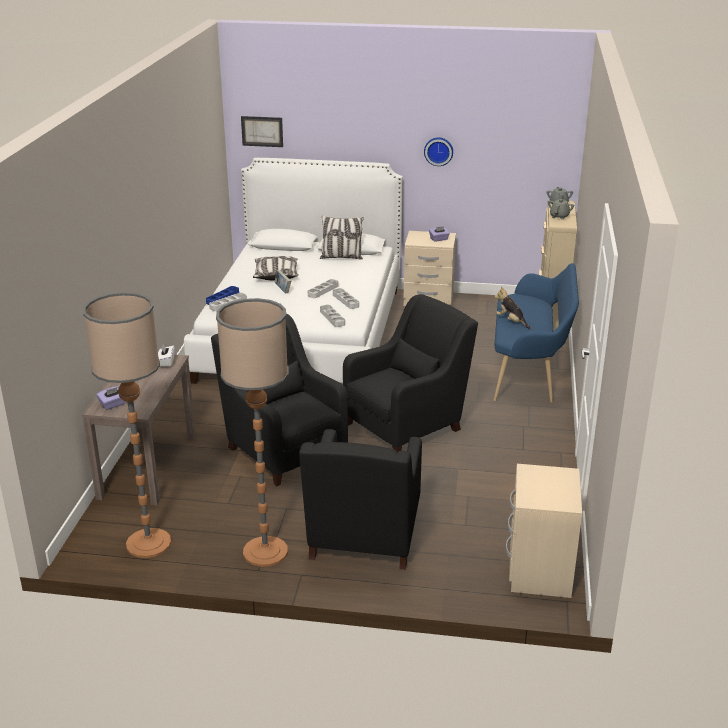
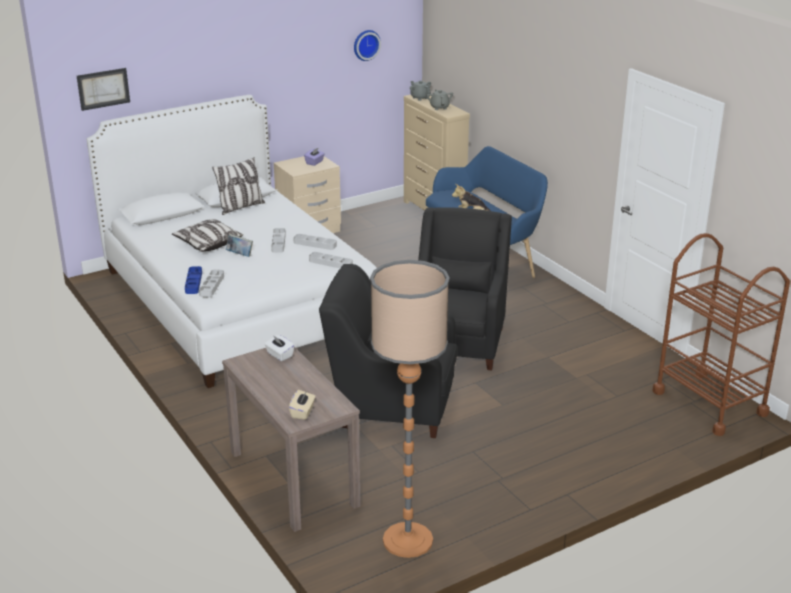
camera: 40 degrees left, 0 degrees up
(113, 404) = (303, 412): purple tissue box -> beige tissue box
(265, 552) = (512, 493): floor lamp -> none
(363, 536) = (563, 441): black armchair -> none
(438, 151) = (294, 69): wall clock -> wall clock (365, 44)
(538, 570) = (709, 403): beige nightstand -> brown cart

